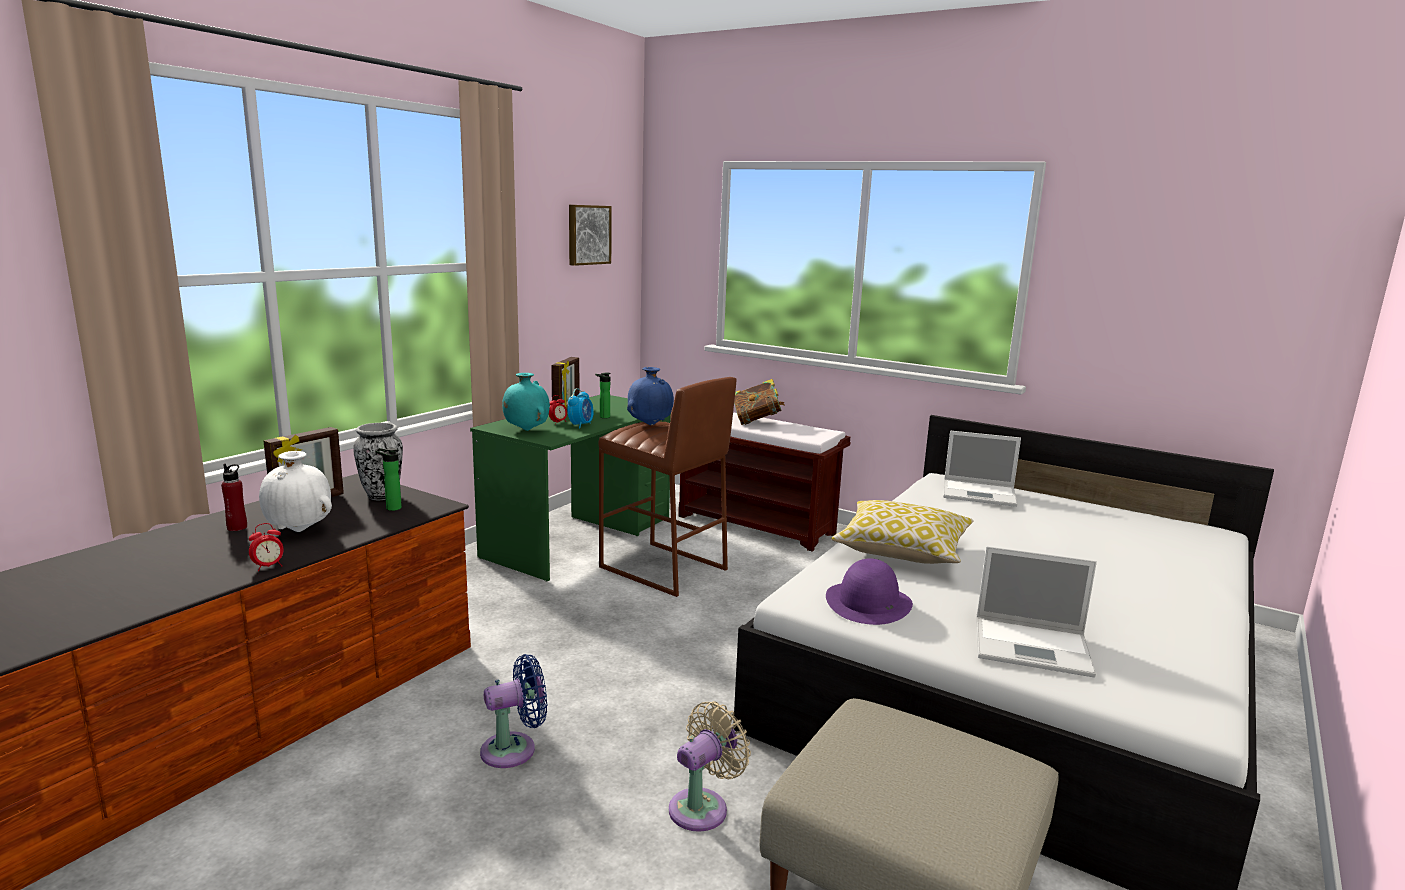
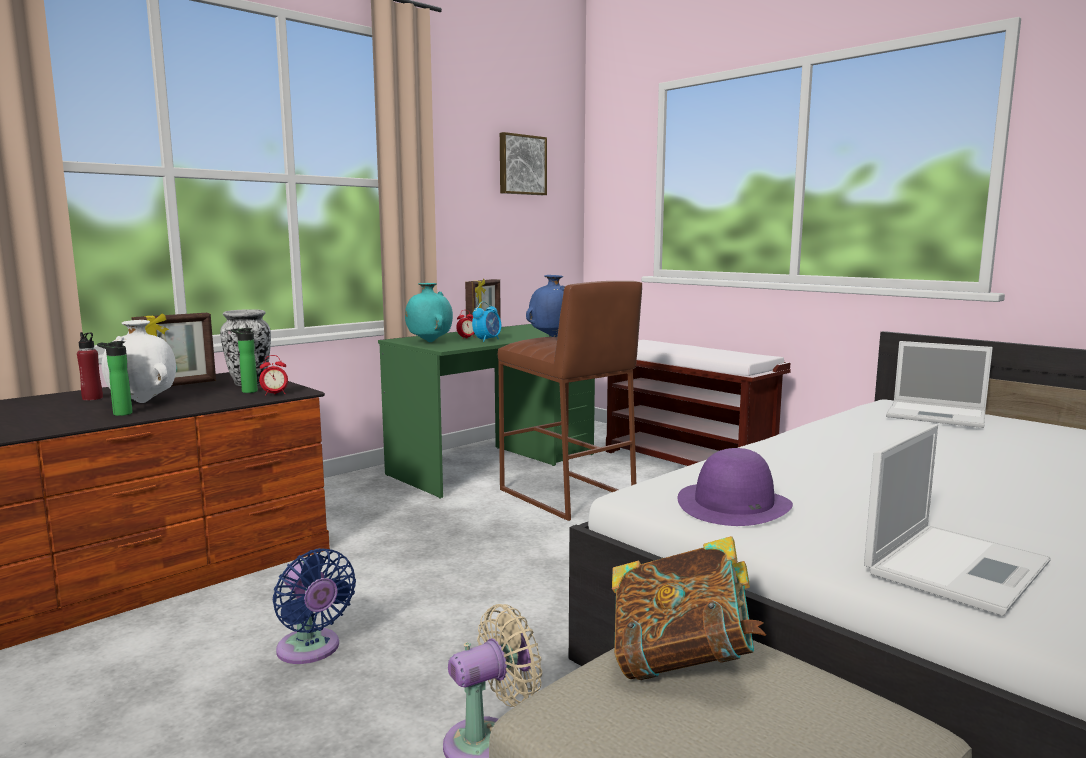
camera: 15 degrees right, 5 degrees down
(268, 567) = (80, 424): alarm clock -> alarm clock (275, 394)
(514, 749) = (311, 650): blue fan -> blue fan turned 60 degrees clockwise
(603, 417) = (516, 336): bottle -> bottle (119, 414)
(756, 422) = (686, 348): book -> book (681, 662)
(902, 550) = (809, 460): pillow -> none
(1034, 647) = (957, 566): laptop -> laptop turned 75 degrees counterclockwise

